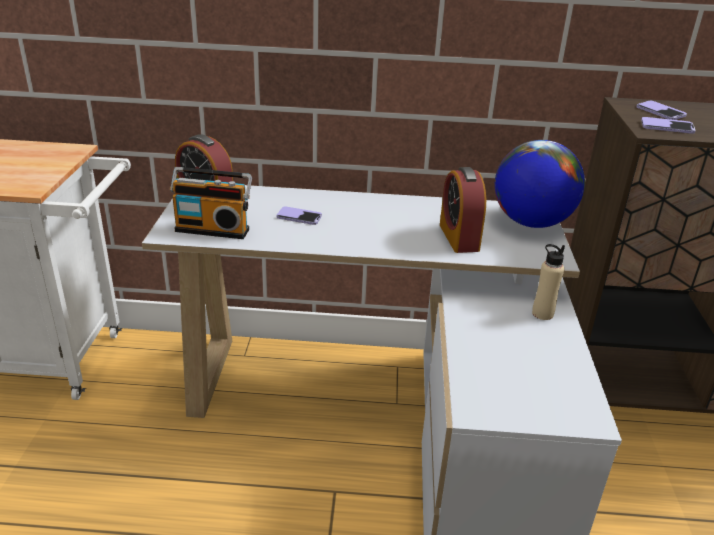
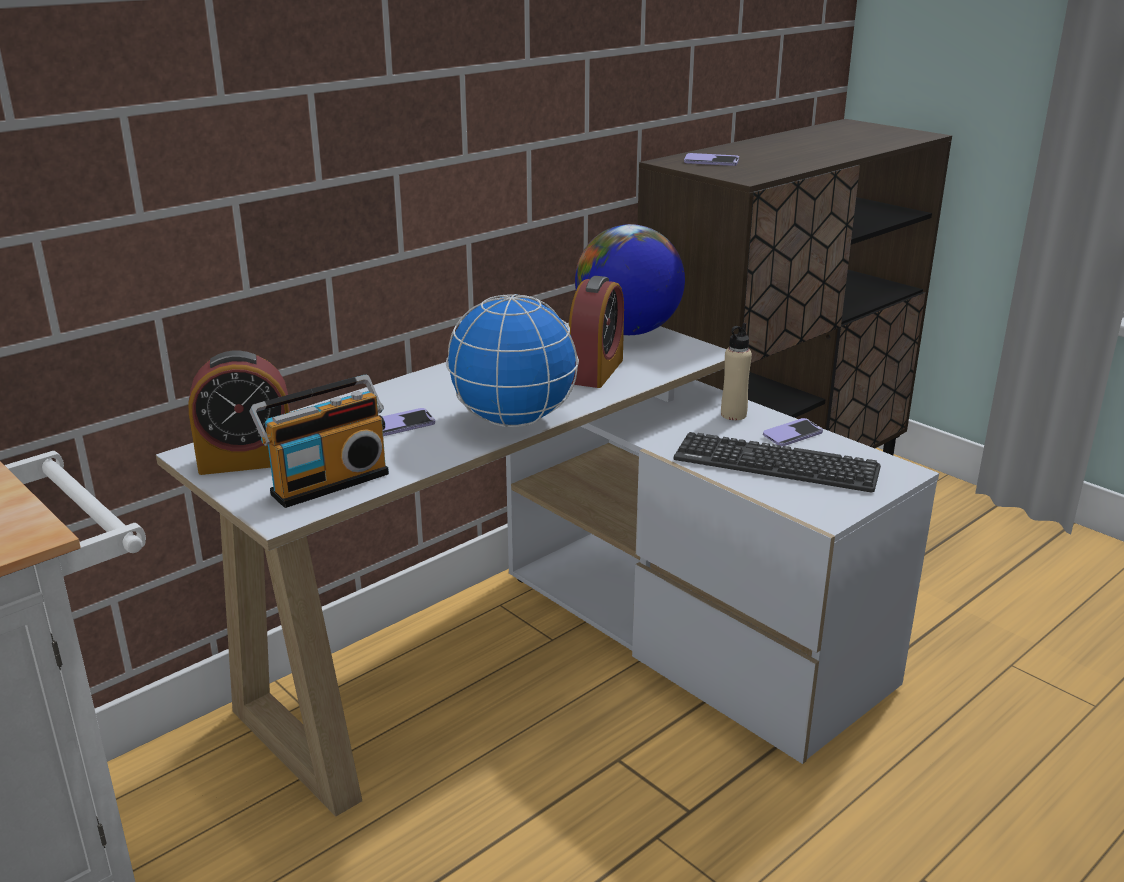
camera: 45 degrees left, 5 degrees down
(354, 243) = (513, 421): none -> globe
(459, 237) = (596, 371): alarm clock -> alarm clock turned 105 degrees counterclockwise
(506, 360) = (775, 464): none -> keyboard
(667, 127) = (746, 171): phone -> phone (792, 434)

